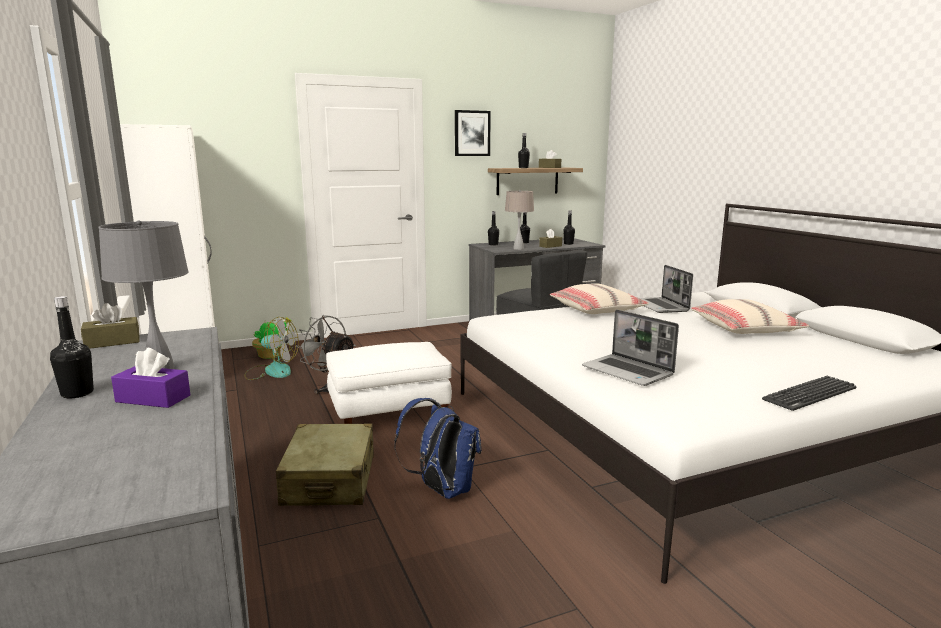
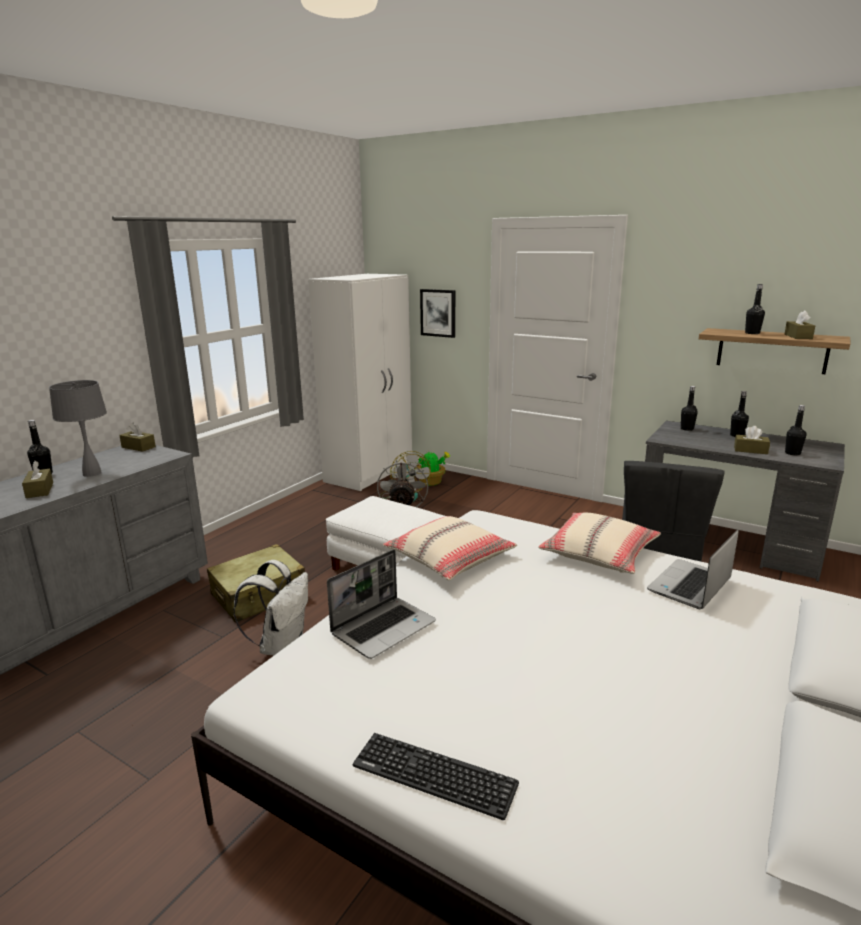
camera: 55 degrees right, 5 degrees up
(153, 398) = (39, 490): purple tissue box -> brown tissue box
(442, 490) = (281, 646): blue backpack -> white backpack
(472, 133) = (689, 281): picture -> picture (438, 313)
(518, 248) = (694, 443): beige table lamp -> none
(628, 372) = (384, 628): laptop -> laptop turned 150 degrees counterclockwise
(745, 329) = (688, 673): beige pillow -> beige pillow (449, 558)

